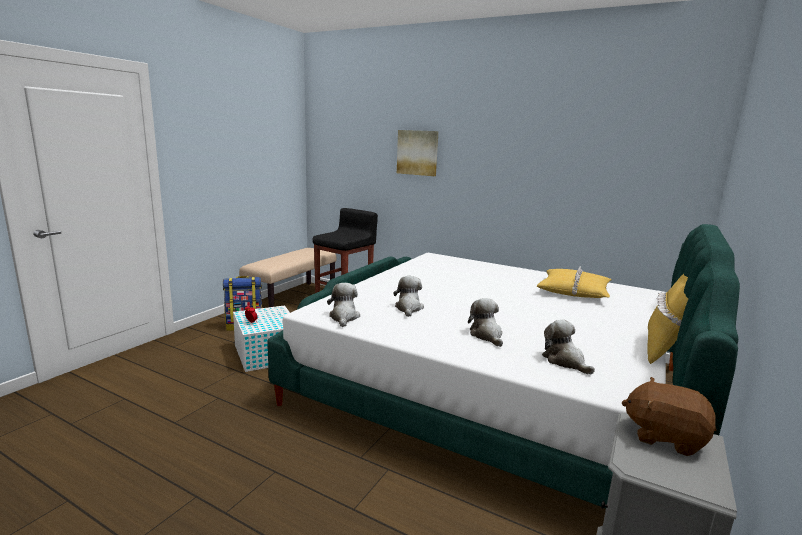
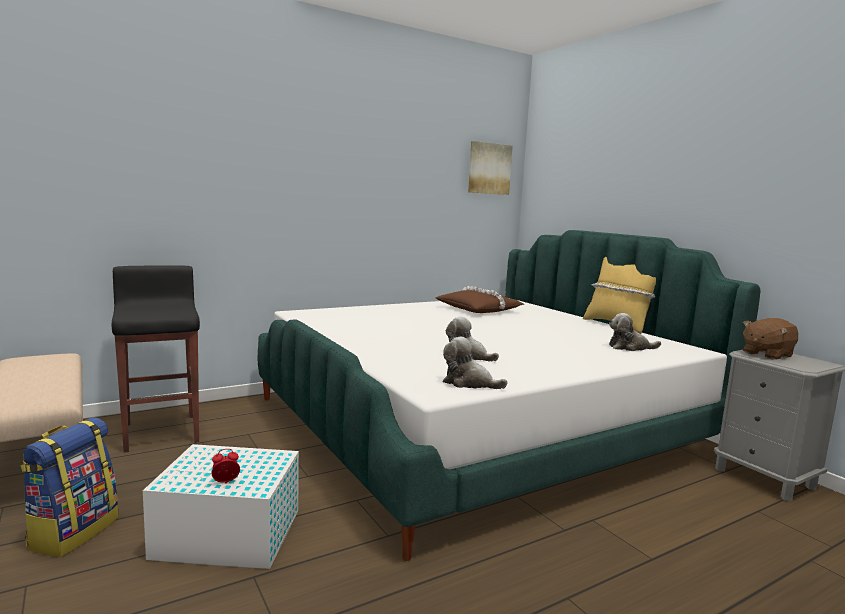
camera: 60 degrees left, 5 degrees down
(417, 152) = (234, 172): picture -> picture (489, 168)
(486, 335) = (564, 351): plush toy -> none
(574, 291) = (479, 309): yellow pillow -> brown pillow

